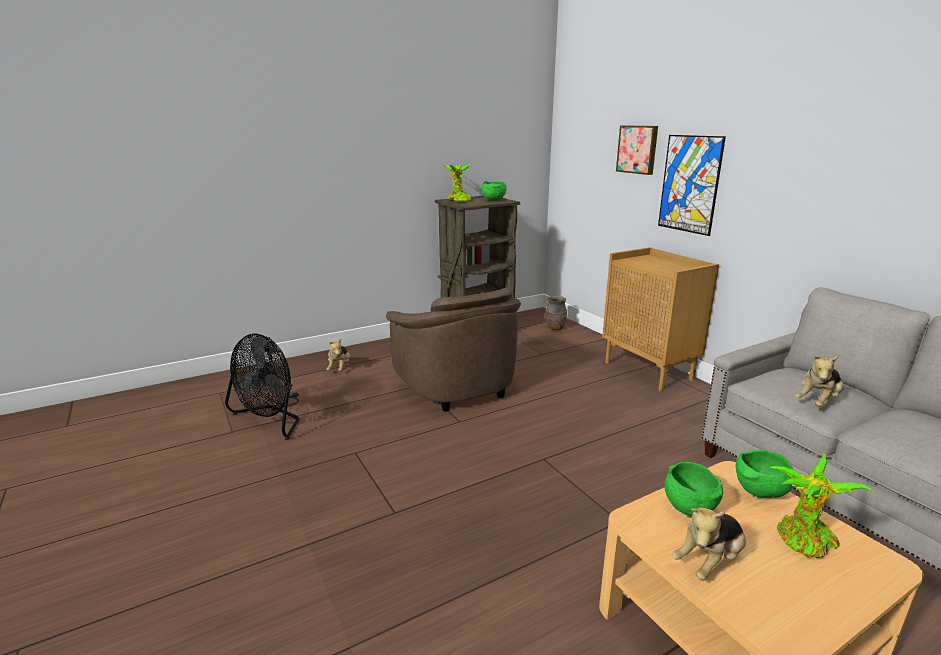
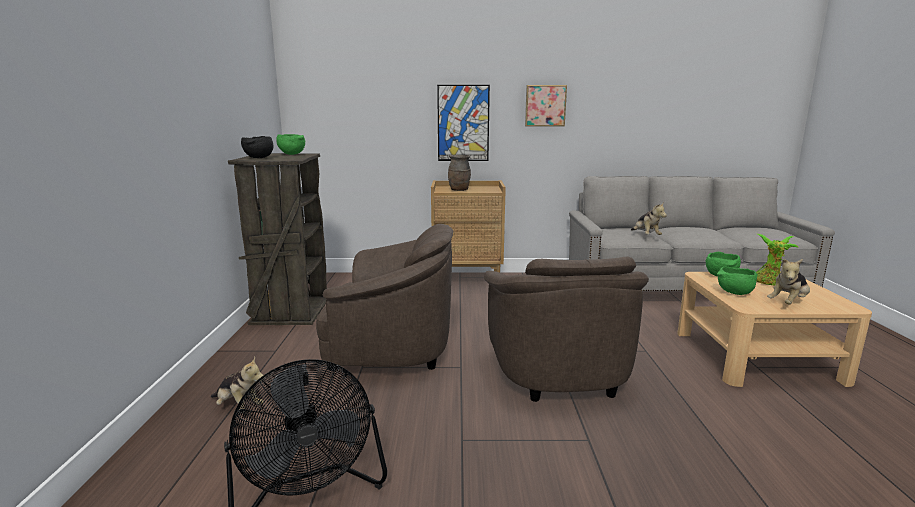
camera: 60 degrees left, 5 degrees down
(458, 200) = (258, 158): potted plant -> black bowl
(503, 471) = (558, 371): none -> brown armchair
(555, 328) = (347, 281): brown vase -> brown vase (459, 190)
(638, 149) = (404, 98): picture -> picture (545, 105)
(709, 561) = (788, 303): plush toy -> plush toy turned 60 degrees clockwise

